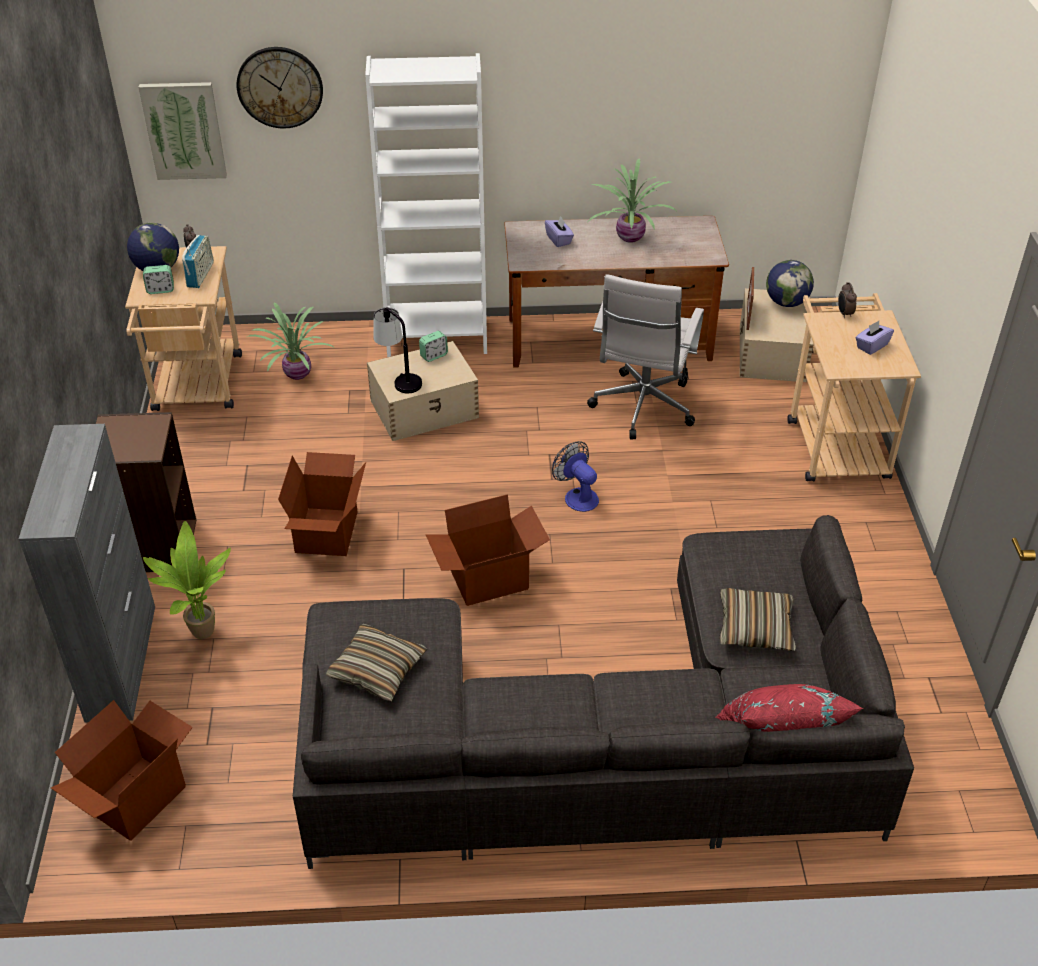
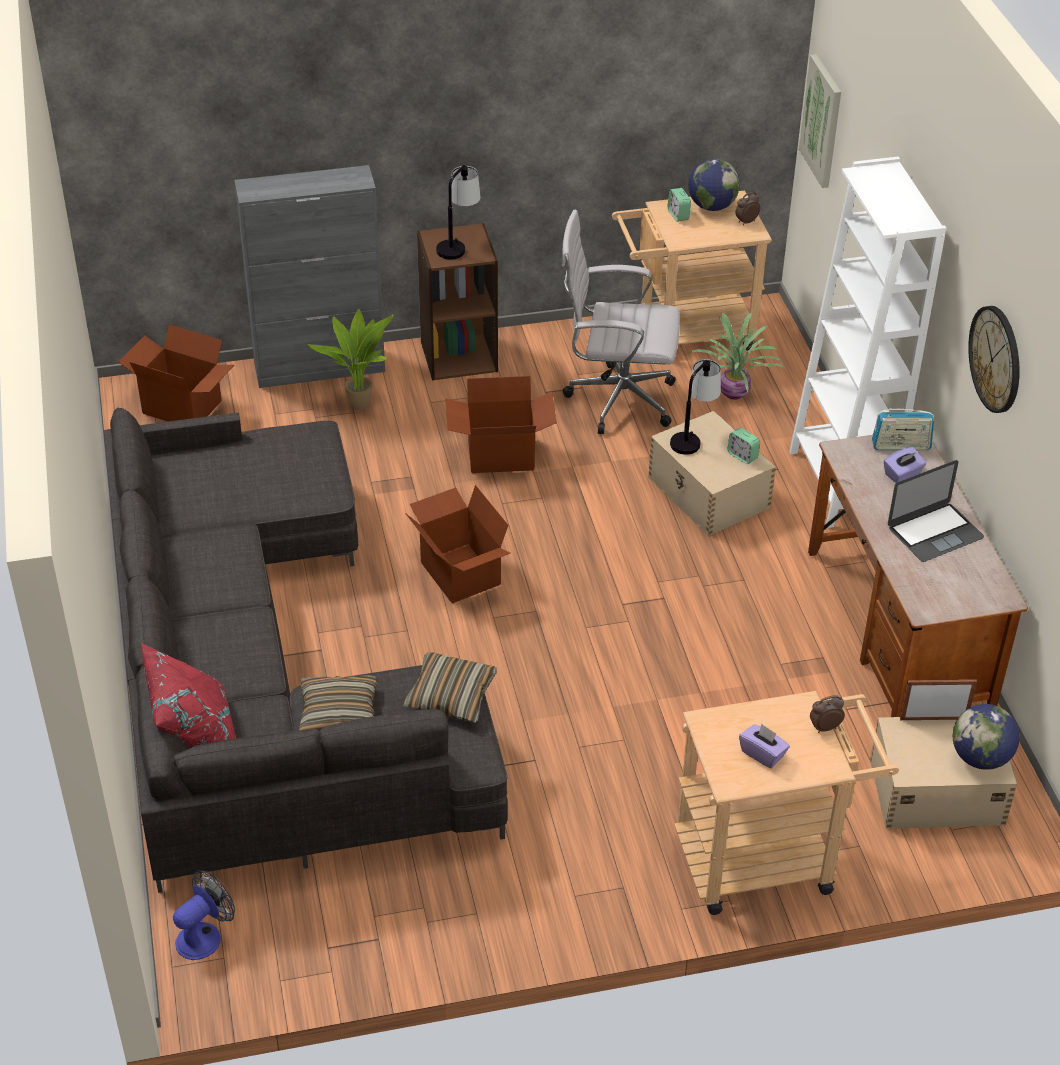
camera: 80 degrees right, 0 degrees up
(127, 436) = (457, 244): none -> table lamp
(200, 275) = (712, 233): radio -> radio (901, 446)
(280, 87) = (864, 136): wall clock -> wall clock (996, 359)
(377, 670) = (256, 466): pillow -> pillow (451, 695)
(577, 496) = (600, 627): fan -> fan (205, 935)
(628, 237) = (935, 532): potted plant -> laptop
(642, 409) = (770, 669): white office chair -> white office chair (616, 399)

